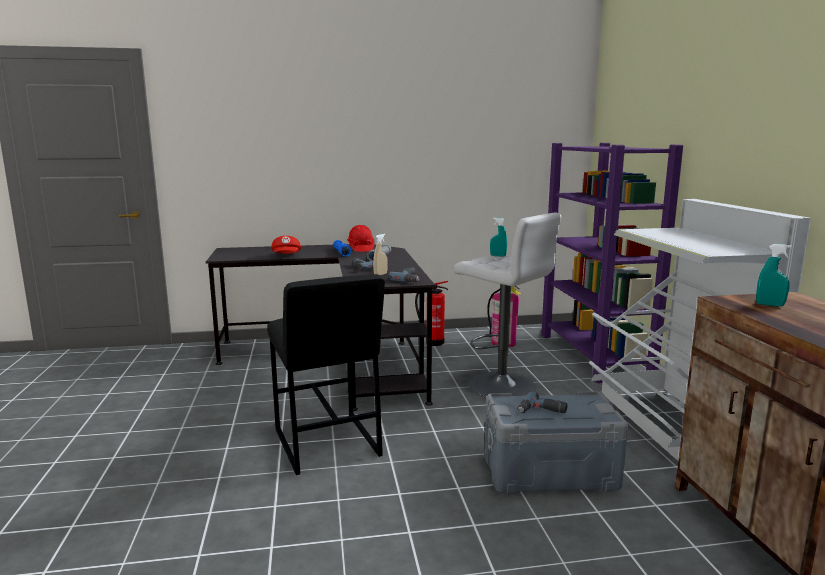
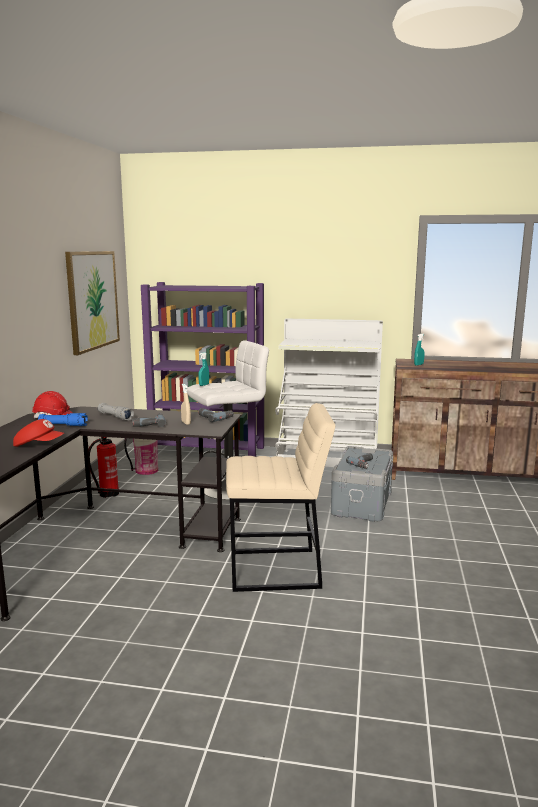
camera: 70 degrees left, 0 degrees up
(327, 444) = (277, 569): black chair -> beige chair
(504, 157) = (92, 300): none -> picture

